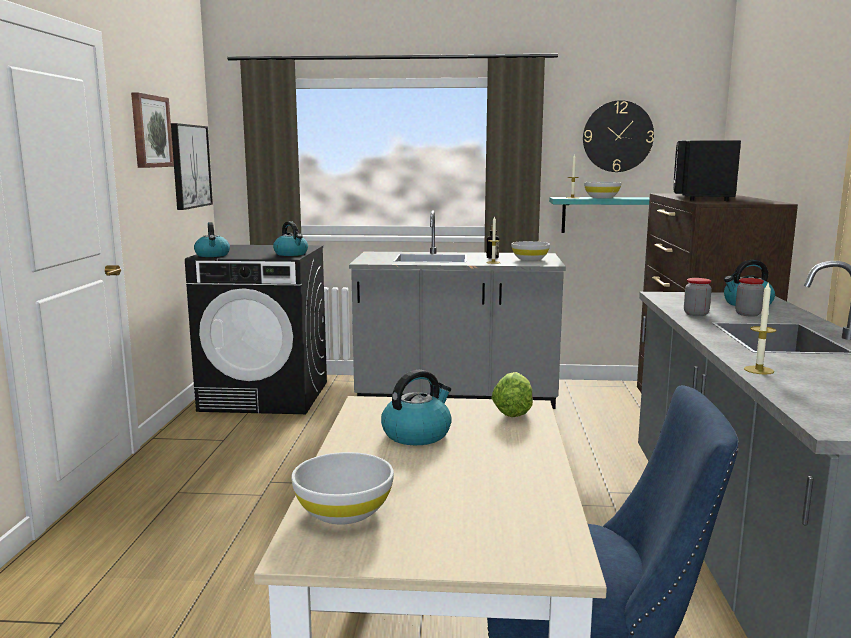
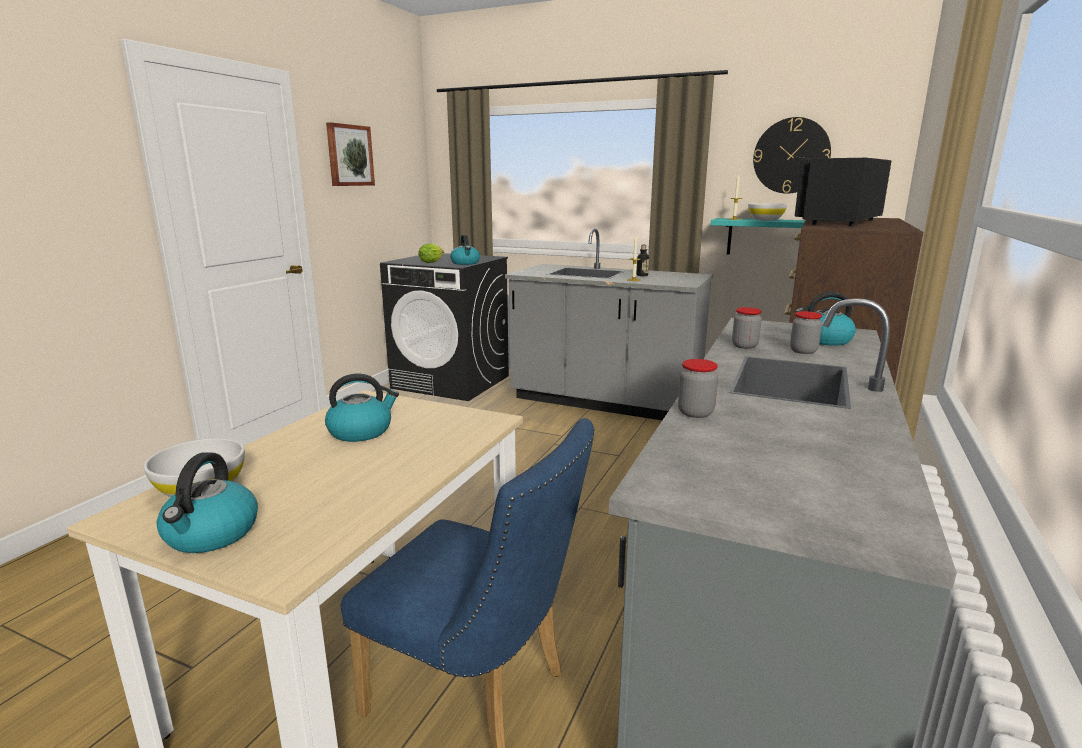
camera: 20 degrees right, 5 degrees up
(190, 166) = (400, 185): picture -> none
(212, 255) = (404, 261): kettle -> kettle (211, 534)
(513, 411) = (473, 421): lettuce -> lettuce (432, 262)
(529, 259) = (674, 279): white bowl -> none
(758, 370) = (695, 413): candle -> jar

